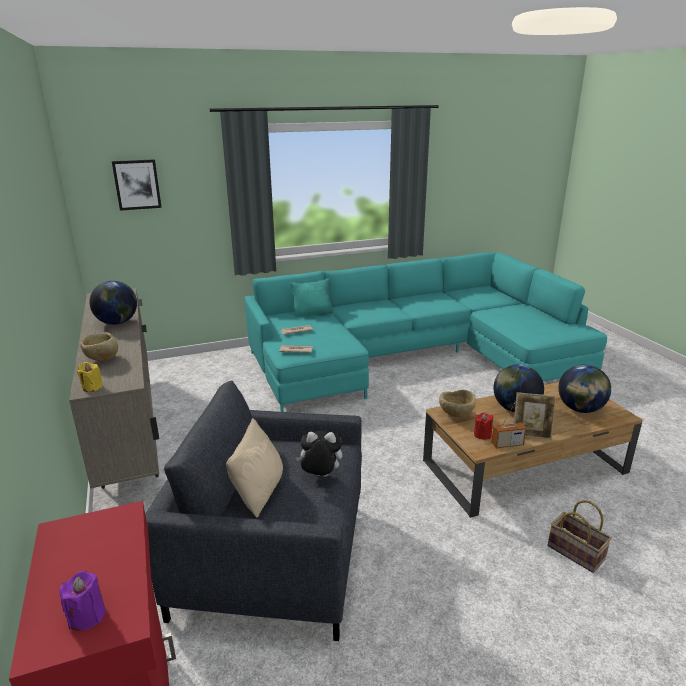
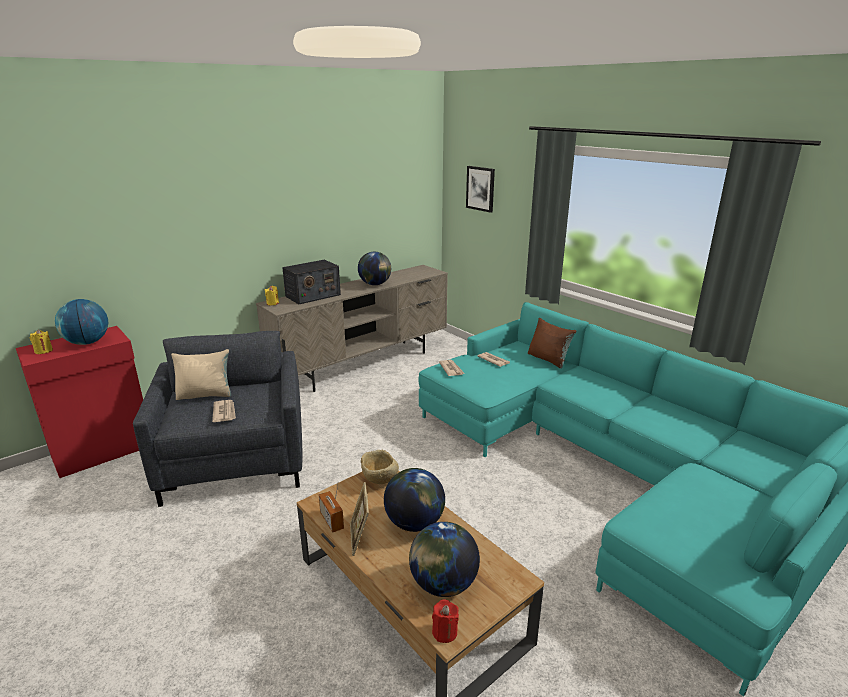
camera: 70 degrees right, 0 degrees up
(87, 616) = (43, 351): purple candle -> yellow candle
(101, 553) = (87, 342): none -> globe
(102, 359) = (312, 295): beige bowl -> radio
(313, 313) = (548, 359): turquoise pillow -> brown pillow
(320, 476) = (224, 412): plush toy -> newspaper
(482, 435) = (345, 502): red candle -> red candle (444, 632)
(577, 553) = (261, 653): basket -> none

